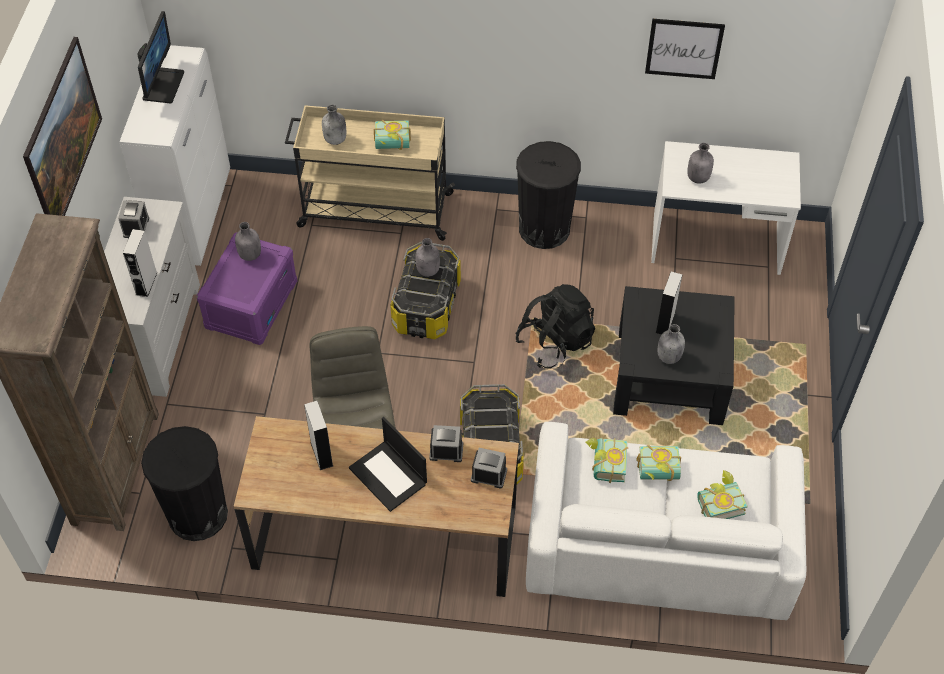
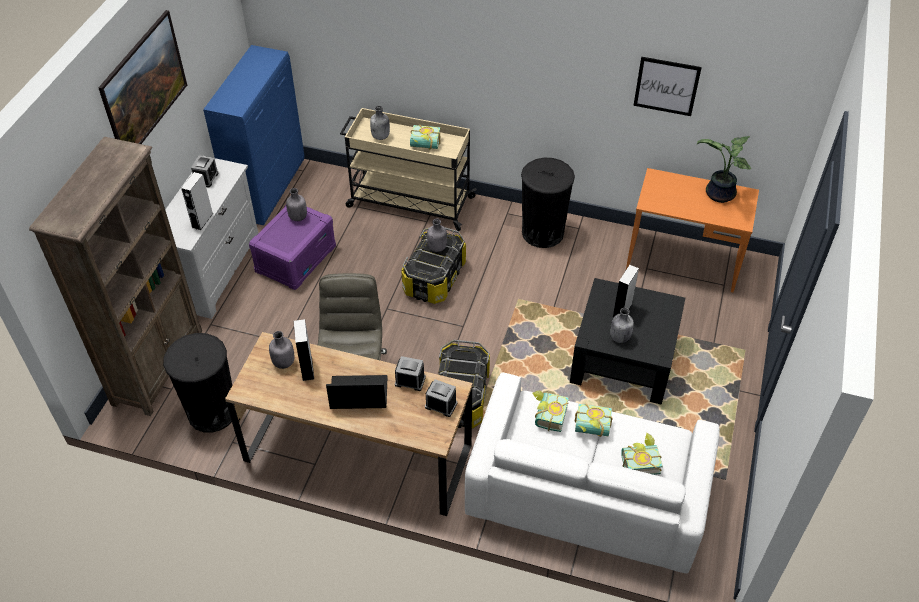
camera: 10 degrees right, 5 degrees down
(162, 85) = (248, 73): monitor -> none
(194, 215) = (268, 189): white cabinet -> blue cabinet
(389, 476) = (358, 393): laptop -> laptop turned 120 degrees clockwise
(555, 342) = (533, 320): black backpack -> none
(698, 177) = (669, 198): grey bottle -> grey bottle (284, 362)
(716, 244) = (683, 262): white desk -> orange desk
(754, 165) = (718, 195): none -> potted plant

